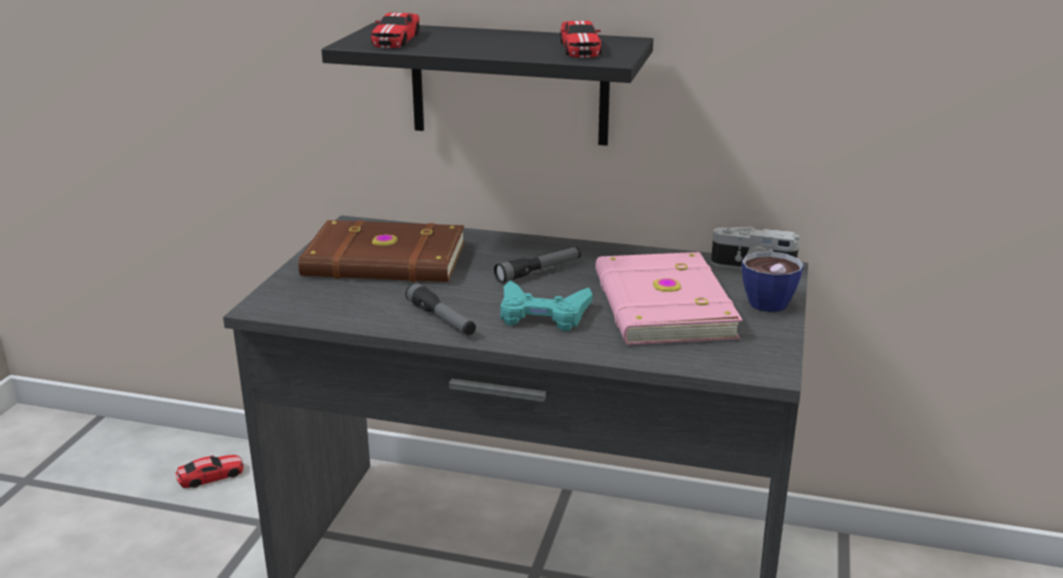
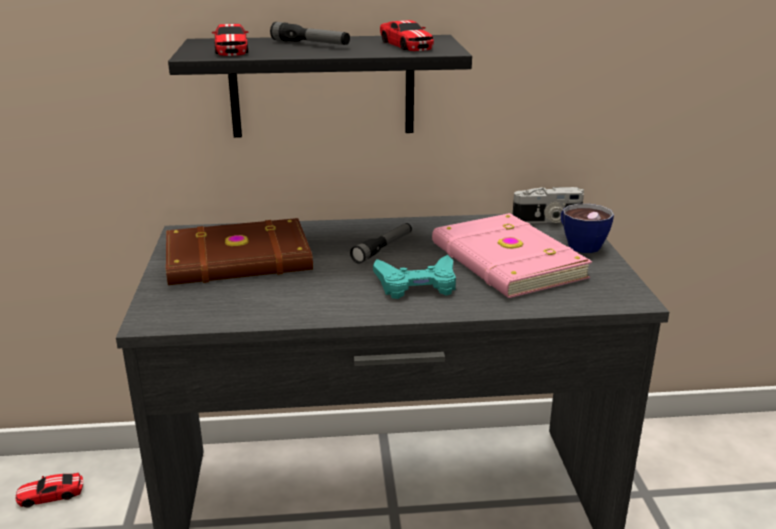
camera: 20 degrees left, 0 degrees up
(210, 476) = (51, 495): toy car -> toy car turned 150 degrees counterclockwise
(441, 319) = (332, 303): flashlight -> flashlight (310, 44)

